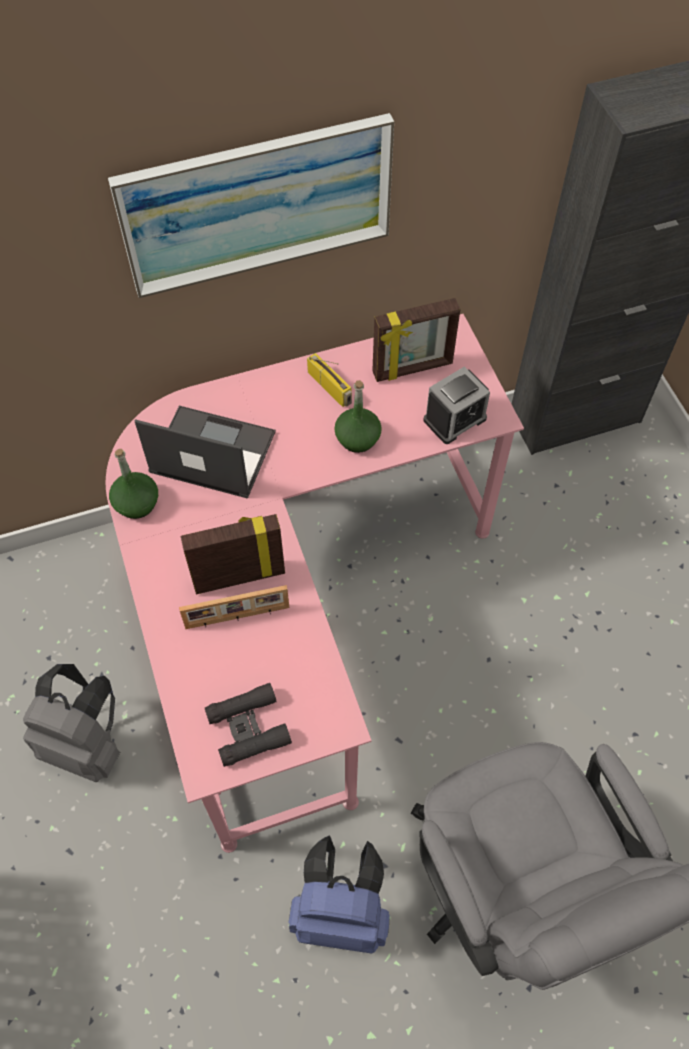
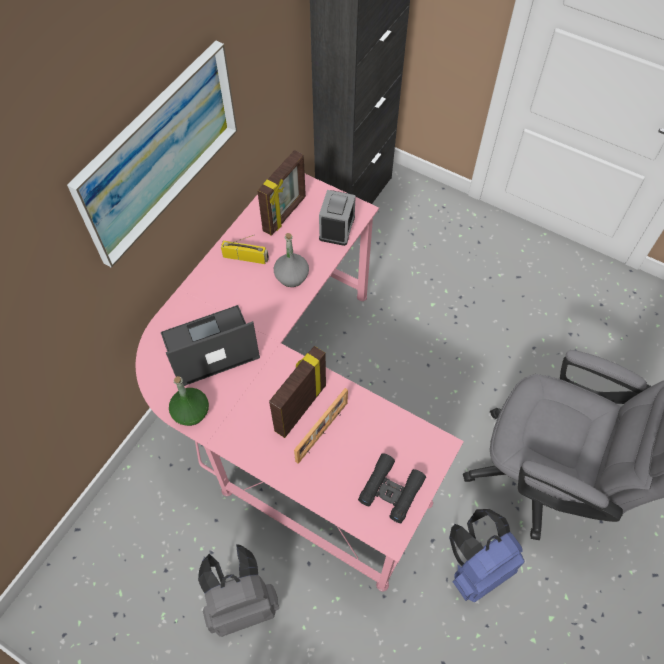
camera: 40 degrees left, 0 degrees up
(358, 438) = (292, 276): green bottle -> grey bottle

